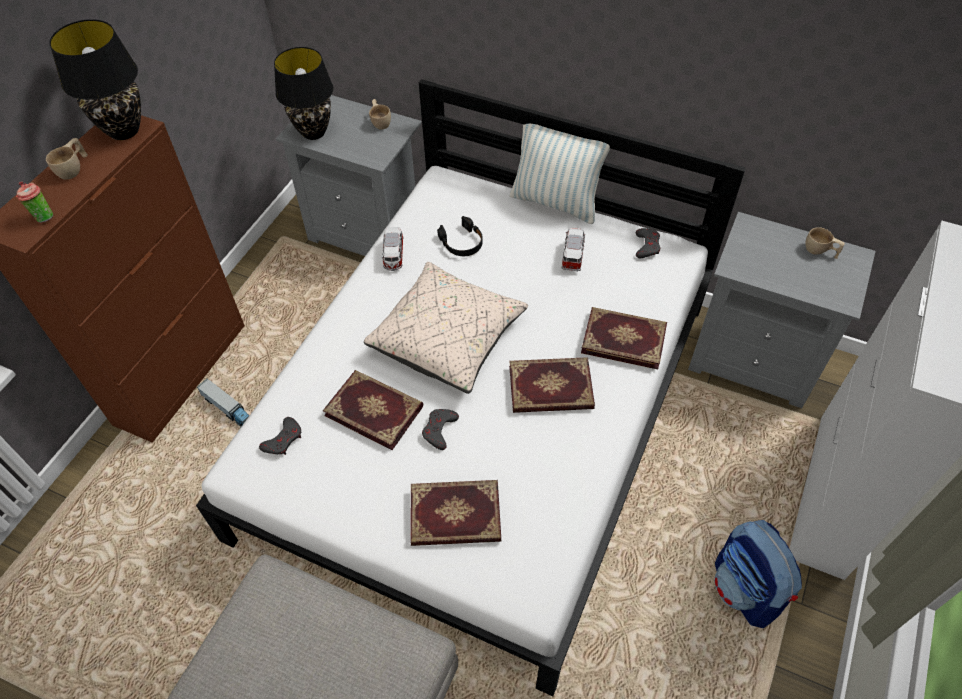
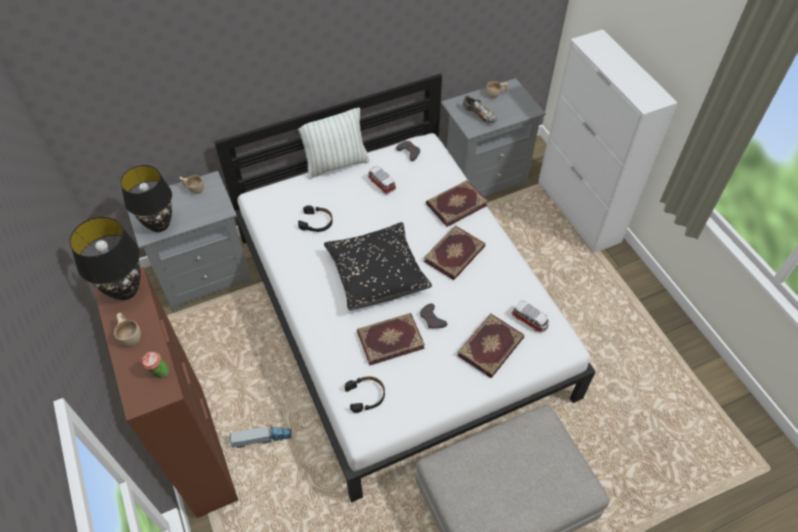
camera: 50 degrees left, 0 degrees up
(283, 440) = (366, 396): grey game controller -> black headphones
(393, 255) = (289, 259): toy car -> toy car (530, 321)
(448, 339) = (377, 275): beige pillow -> black pillow
(746, 590) = (596, 281): backpack -> none
(764, 258) = (479, 115): none -> shoe

